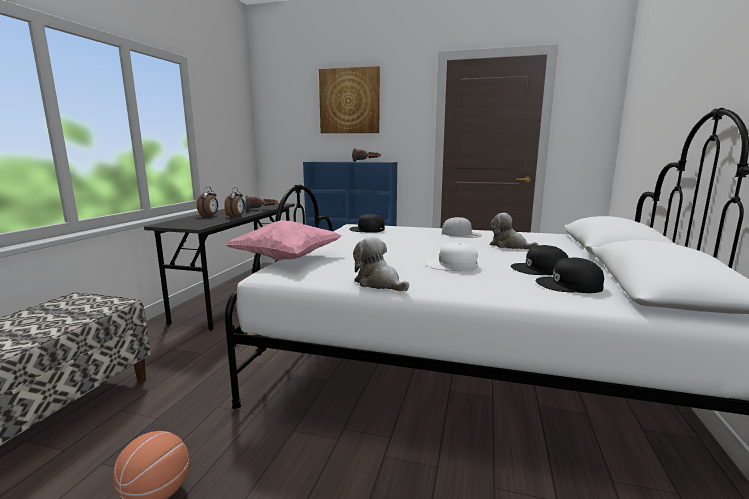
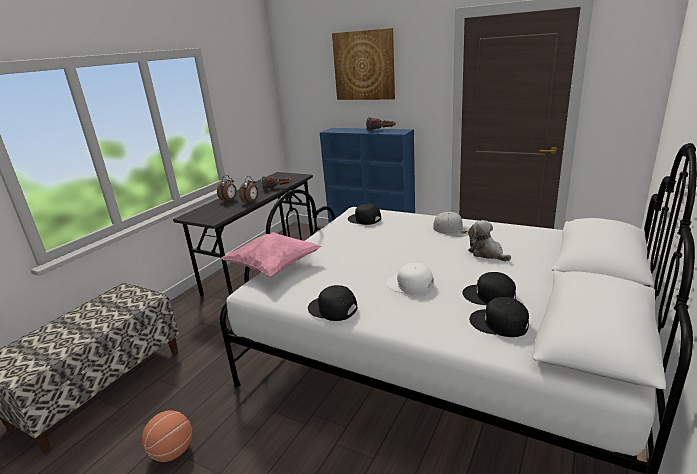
camera: 15 degrees right, 10 degrees up
(379, 283) = (332, 309): plush toy -> black cap

